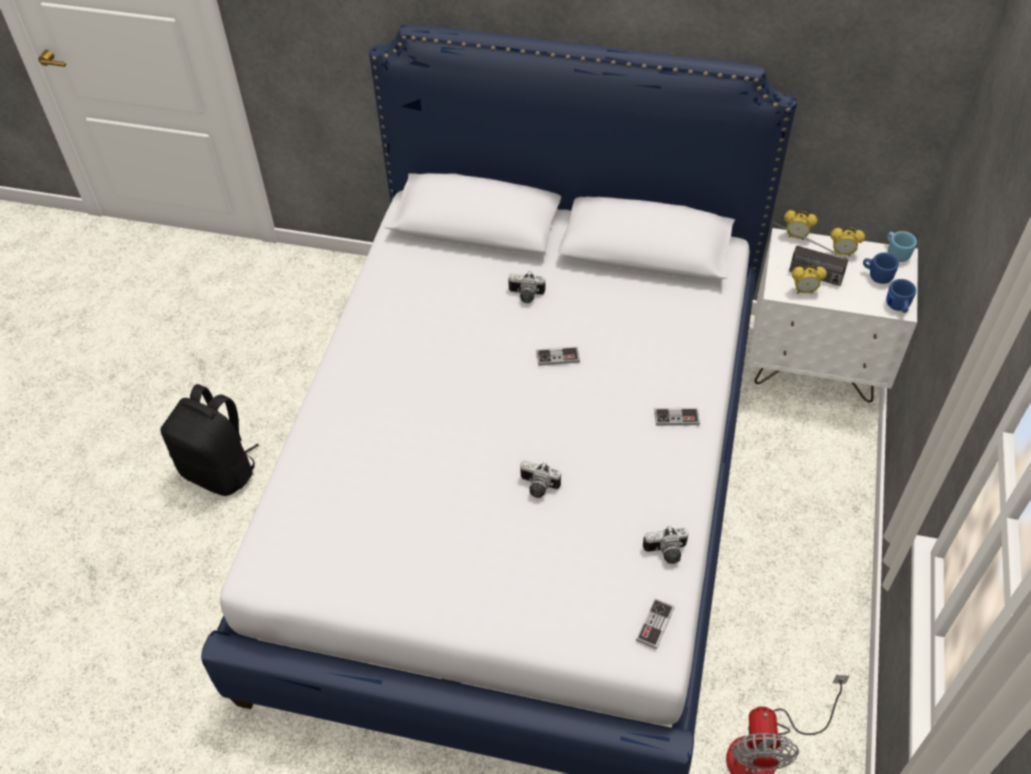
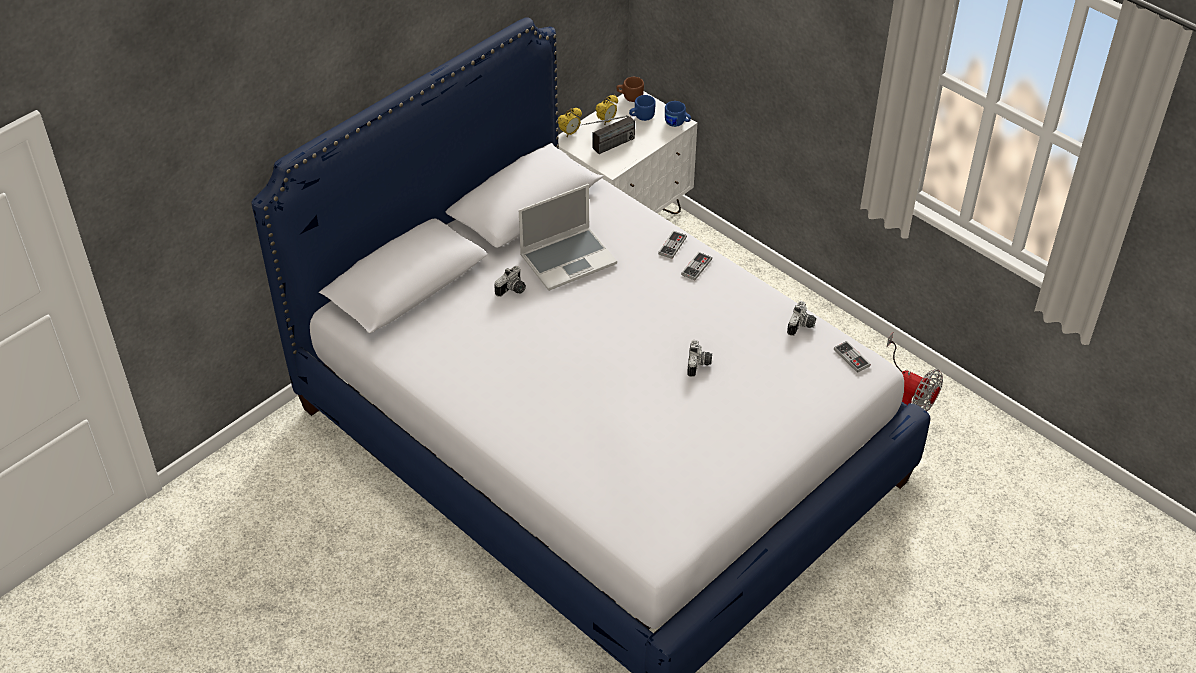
camera: 60 degrees left, 5 degrees down
(220, 470) = (409, 637): black backpack -> none
(537, 487) = (699, 365): camera -> camera turned 45 degrees counterclockwise
(558, 357) = (590, 300): game controller -> game controller (672, 246)
(600, 314) = (568, 259): none -> laptop
(804, 291) = (623, 157): alarm clock -> none
(896, 253) = (630, 97): blue mug -> brown mug

